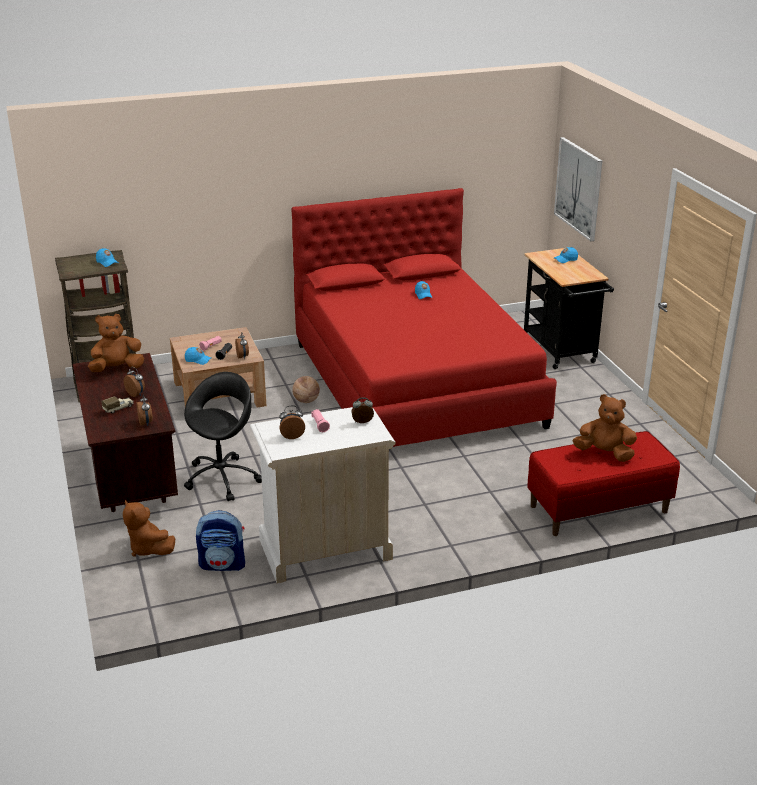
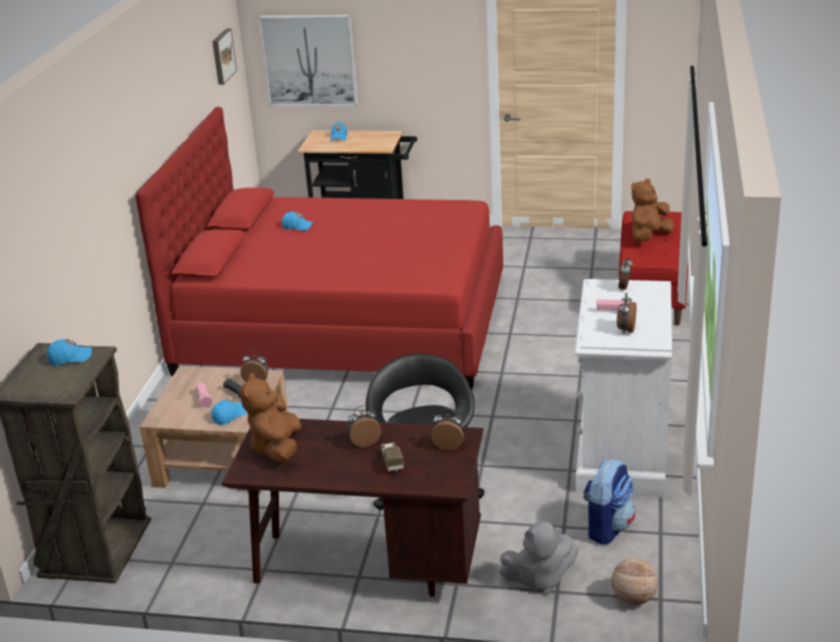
camera: 60 degrees left, 0 degrees up
(148, 549) = (539, 579): brown plush toy -> grey plush toy
(306, 401) = (308, 399): basketball -> basketball (634, 598)
(503, 155) = (222, 56): none -> picture

